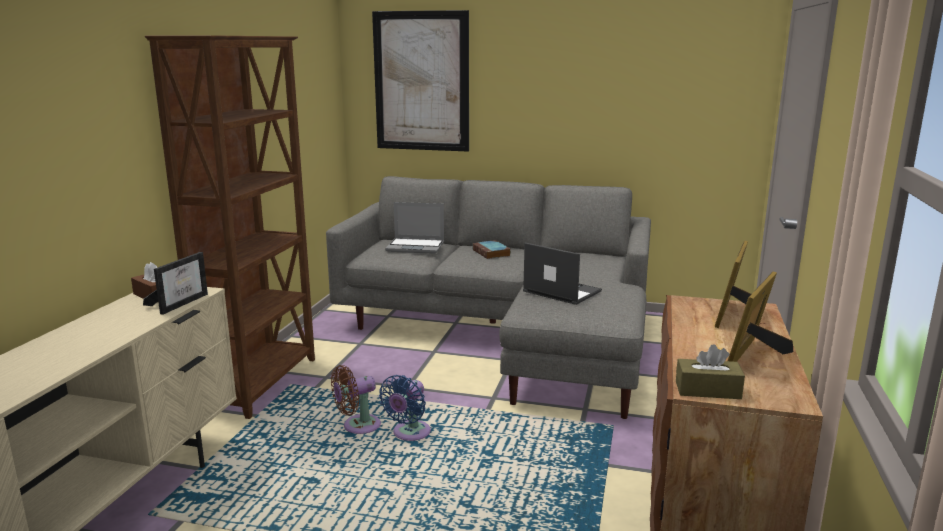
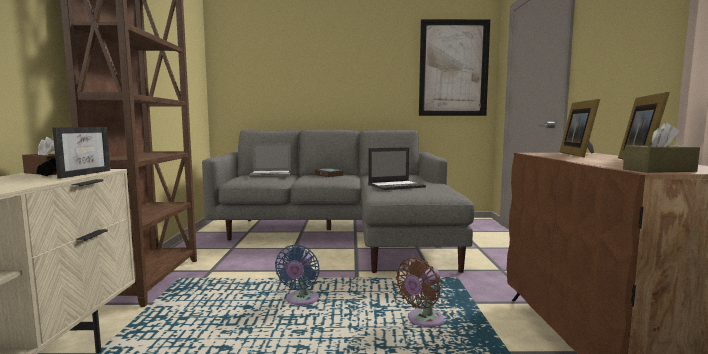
camera: 15 degrees left, 10 degrees down
(358, 426) = (252, 300): brown fan -> brown fan (423, 321)
(421, 82) = (266, 65): picture -> picture (453, 68)
(561, 291) = (396, 186): laptop -> laptop turned 135 degrees clockwise

